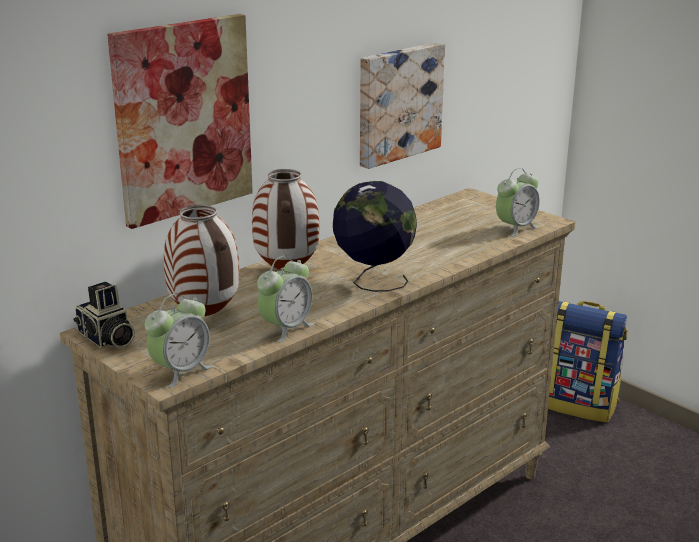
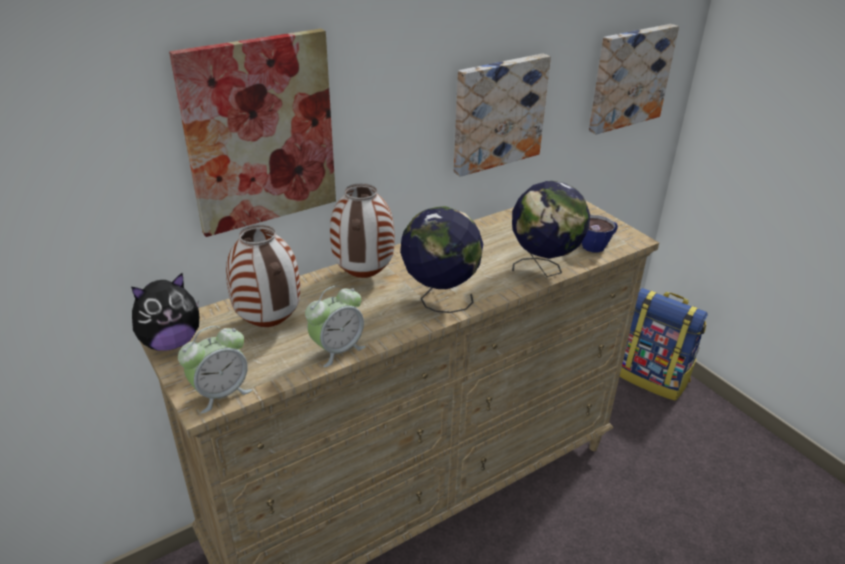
camera: 10 degrees right, 10 degrees up
(106, 339) = (171, 342): camera -> plush toy
(469, 251) = (544, 269): none -> globe
(515, 228) = (597, 245): alarm clock -> cup
(516, 69) = (629, 77): none -> picture

